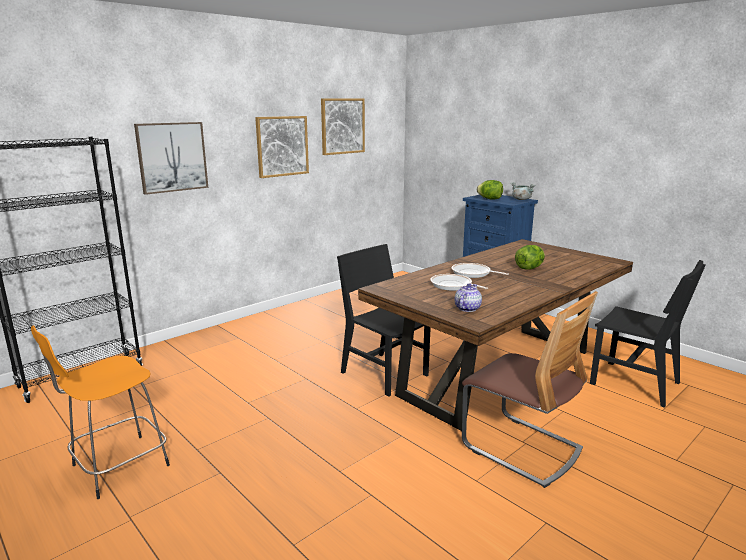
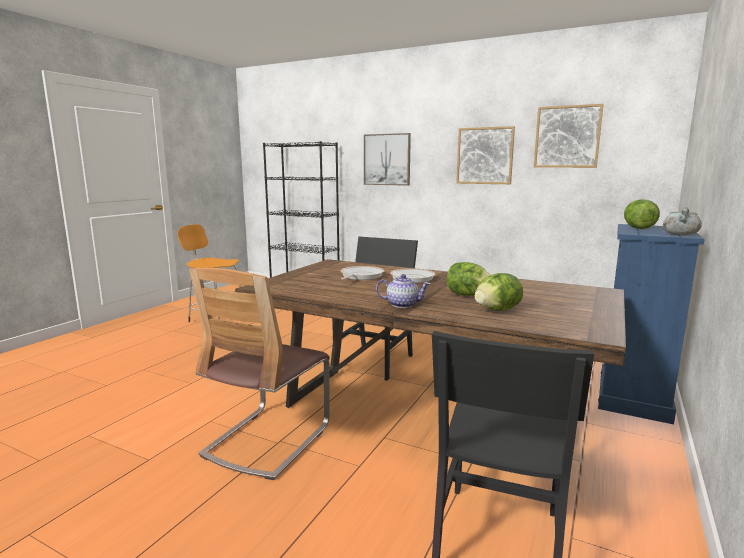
camera: 70 degrees right, 5 degrees down
(467, 308) = (296, 283): teapot -> teapot (402, 304)
(568, 268) = (497, 310): none -> lettuce

